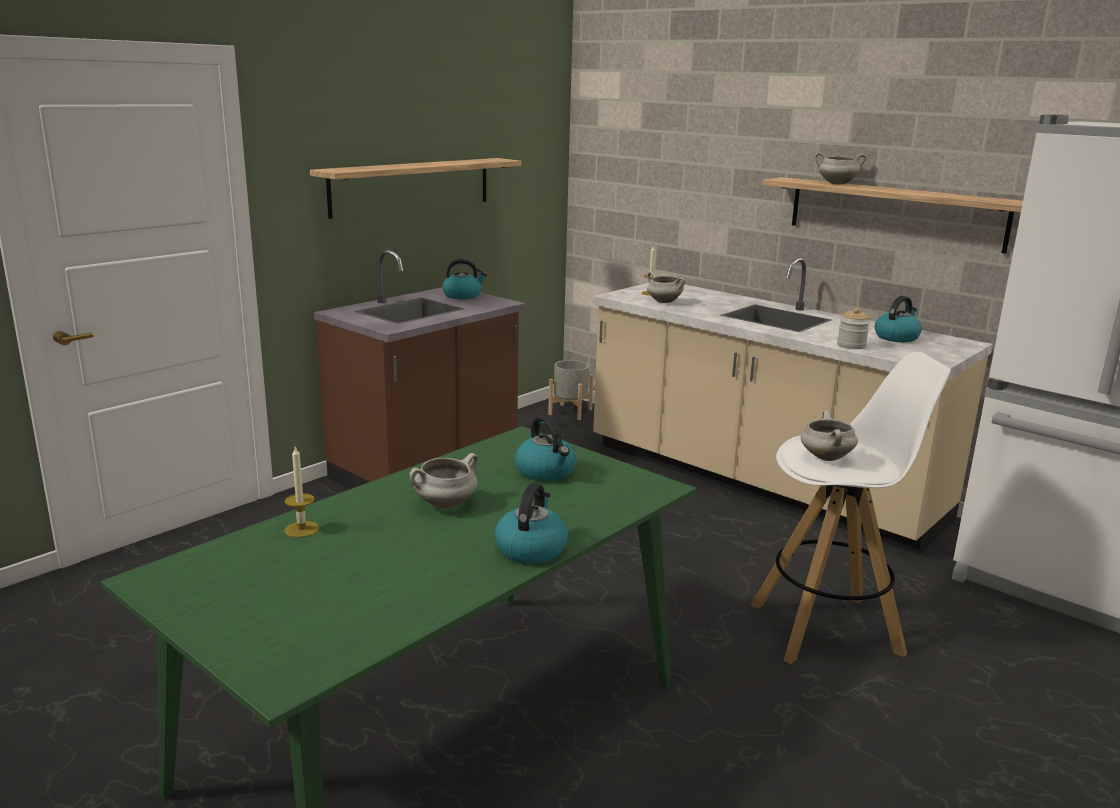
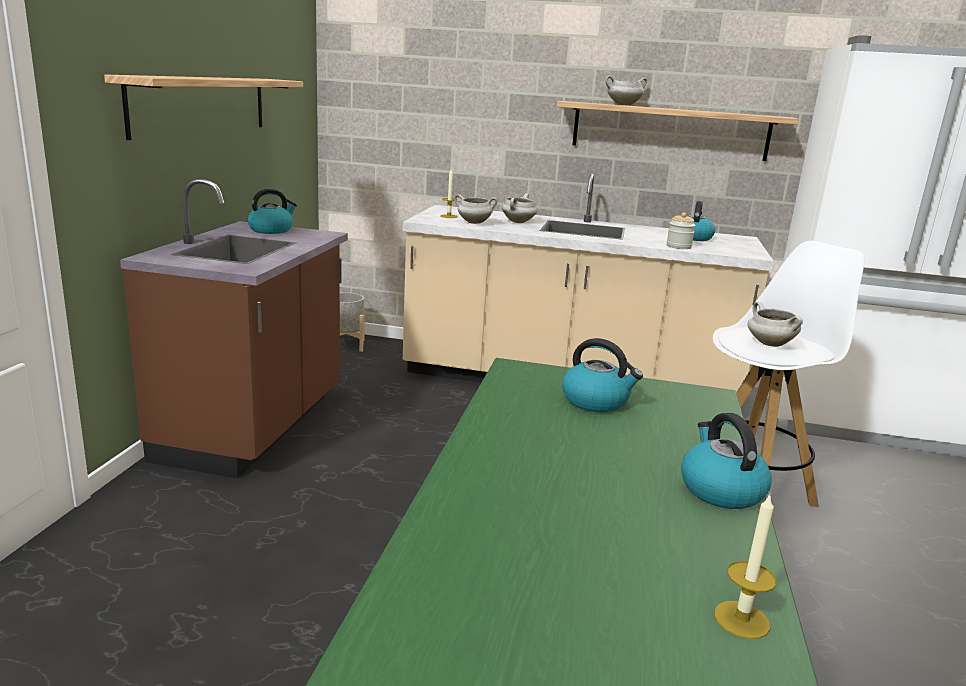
camera: 30 degrees left, 0 degrees up
(301, 529) = (457, 537): candle -> candle (741, 619)
(445, 504) = (563, 461): white cooking pot -> white cooking pot (518, 222)

